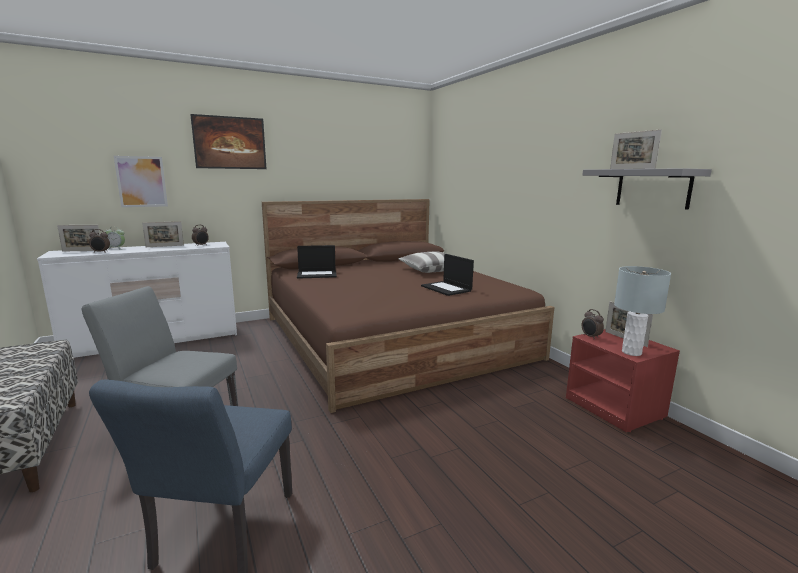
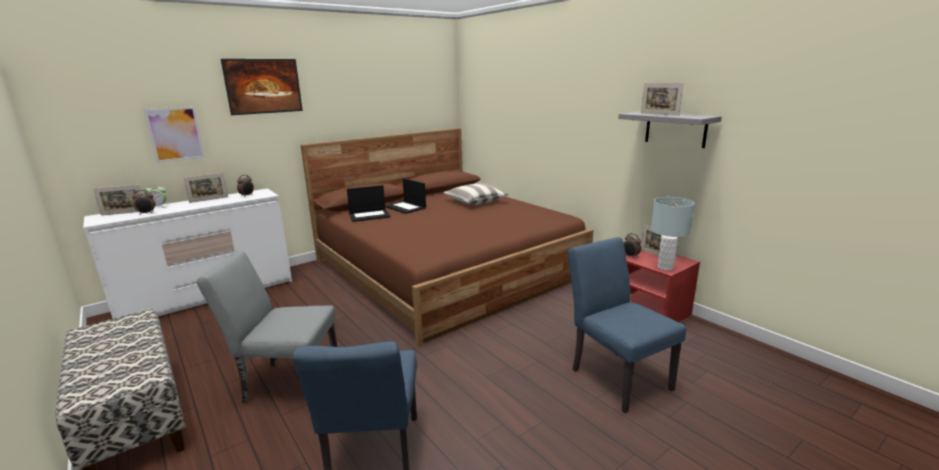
camera: 10 degrees left, 5 degrees up
(446, 288) = (500, 221): laptop -> laptop (406, 207)
(550, 479) = (615, 375): none -> blue chair

